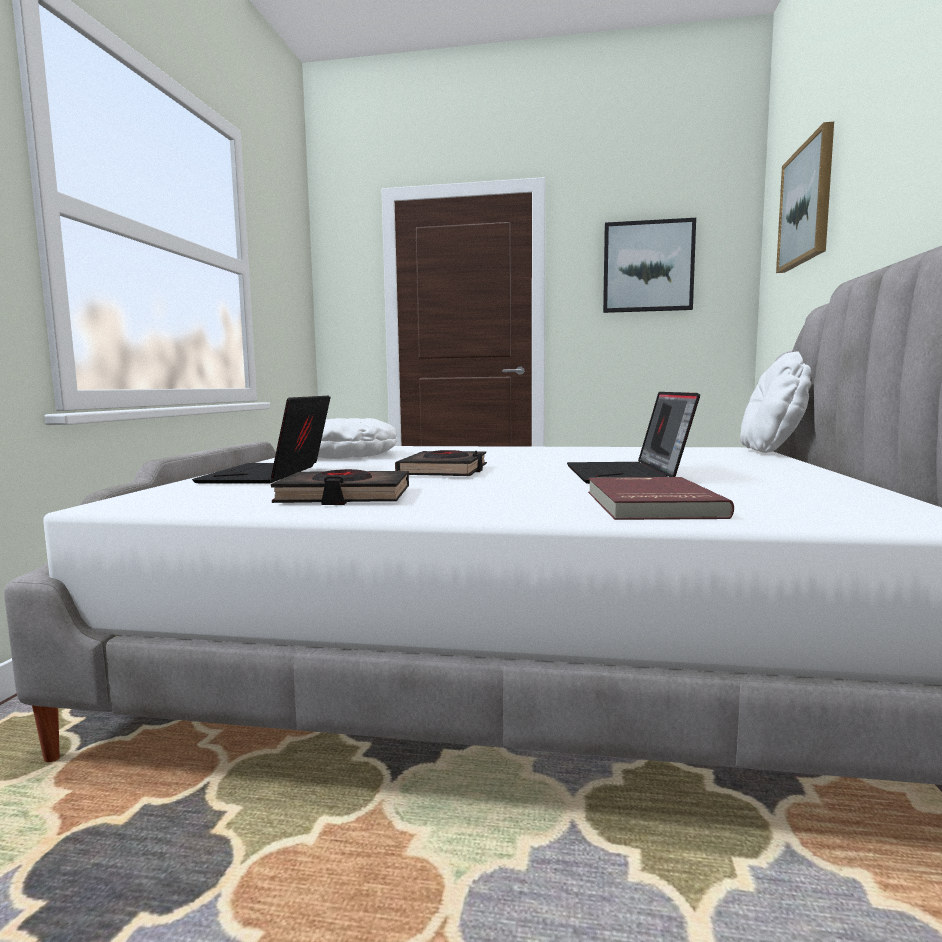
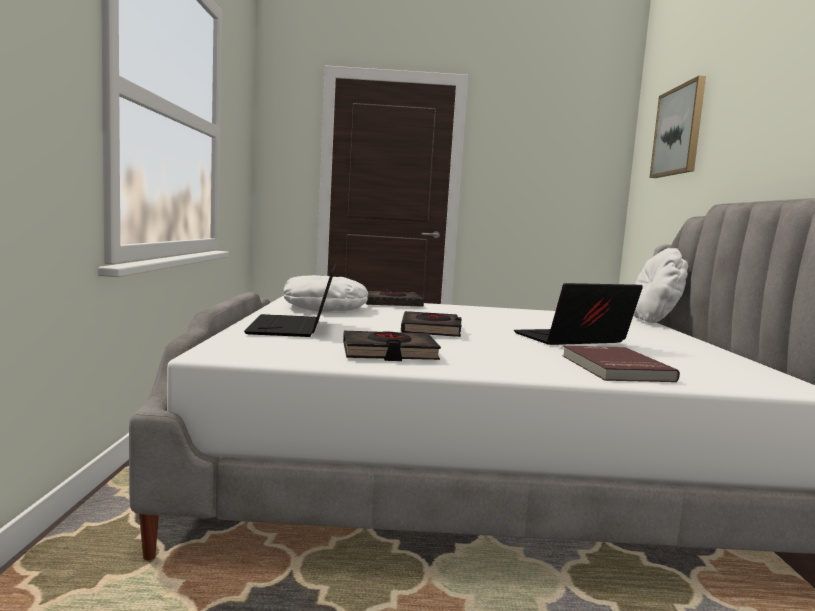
camera: 10 degrees left, 0 degrees up
(437, 448) = (391, 304): none -> black book
(627, 475) = (572, 340): laptop -> laptop turned 75 degrees clockwise
(648, 267) = (546, 158): picture -> none

